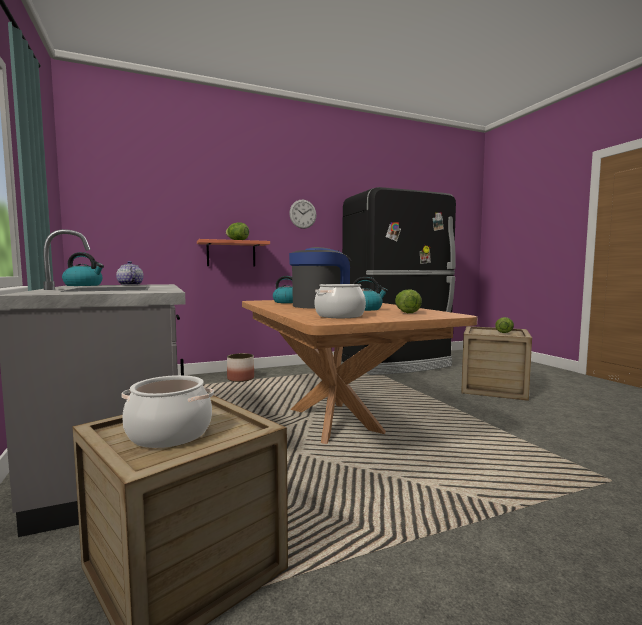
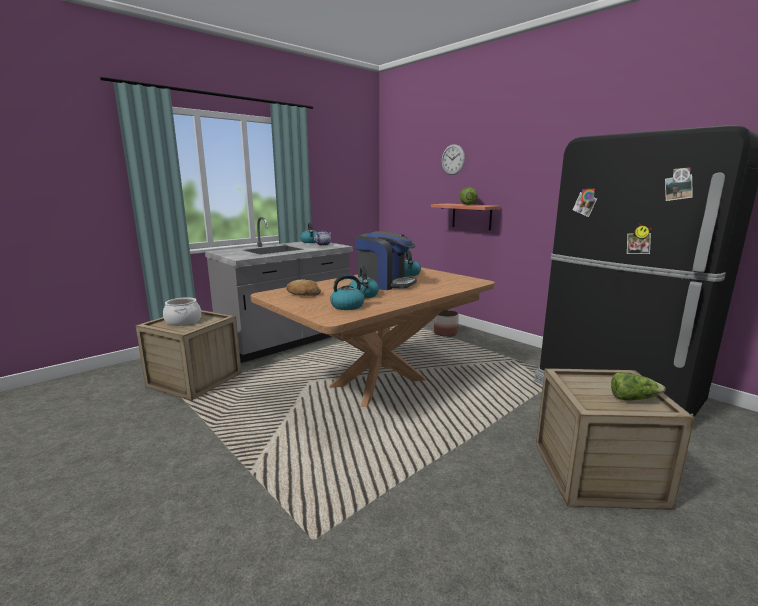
camera: 70 degrees right, 10 degrees up
(303, 214) = (547, 171): wall clock -> wall clock (453, 159)
(339, 316) = (303, 294): cooking pot -> bread
(406, 312) = (348, 306): lettuce -> kettle

